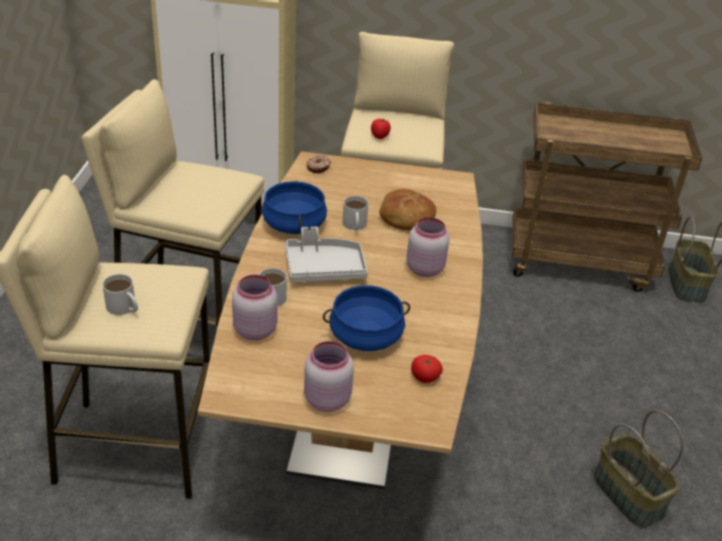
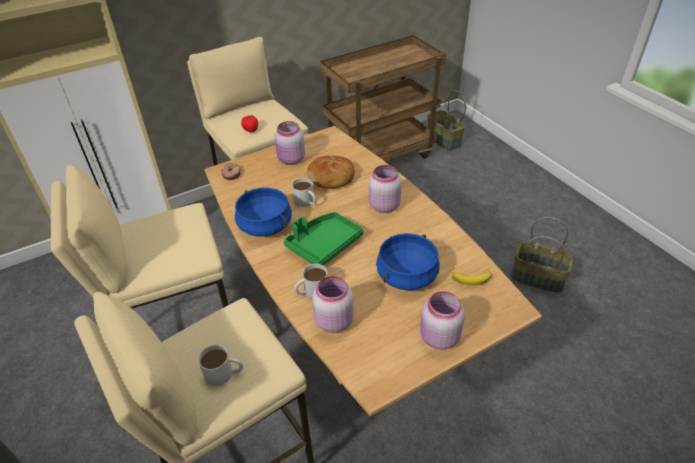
camera: 35 degrees left, 5 degrees up
(324, 268) = (324, 245): grey tray -> green tray
(388, 183) = (291, 160): none -> pink jar
(424, 377) = (472, 279): tomato -> banana

